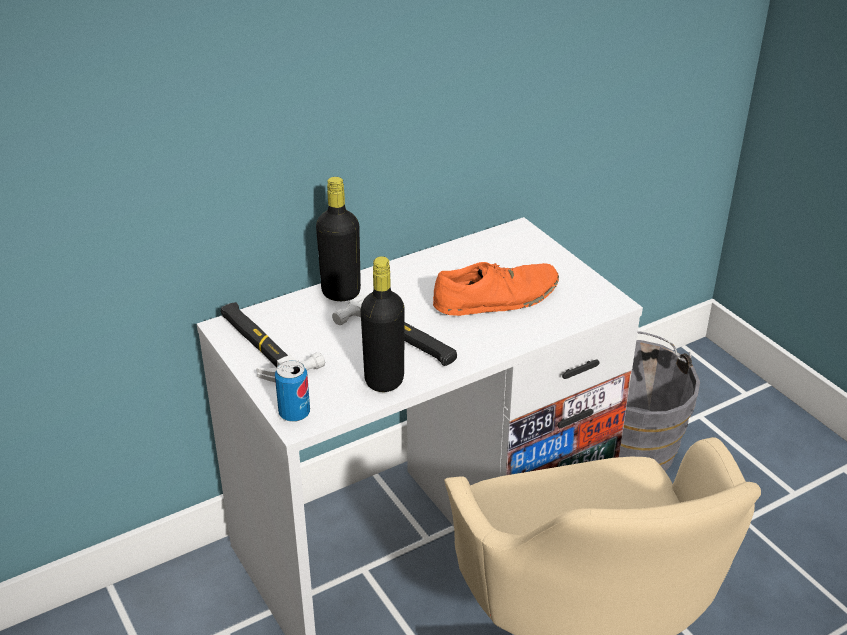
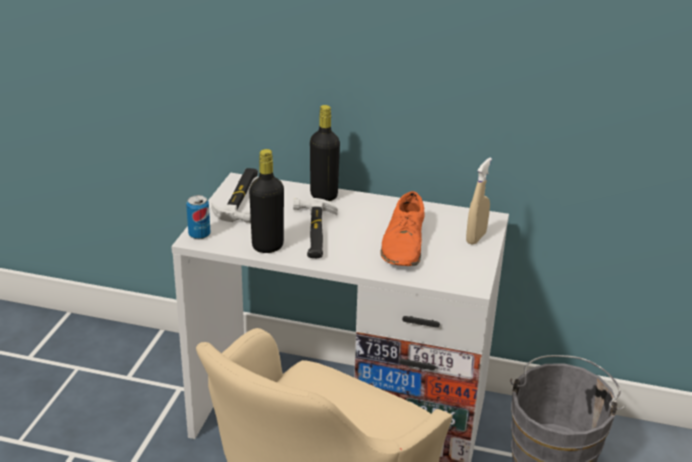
camera: 45 degrees right, 5 degrees down
(496, 298) = (404, 244): orange shoe -> orange shoe turned 75 degrees clockwise
(539, 256) = (476, 238): none -> beige spray bottle

